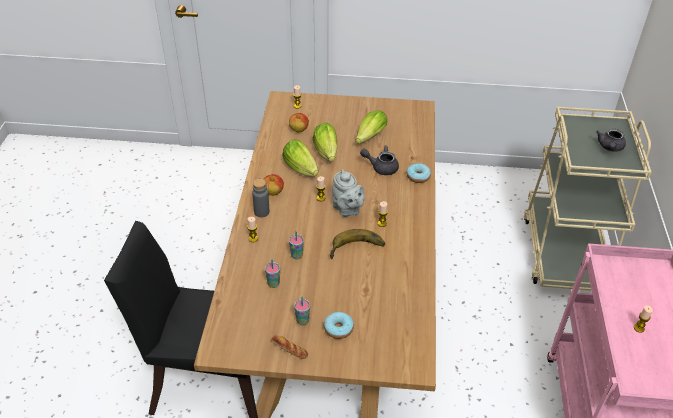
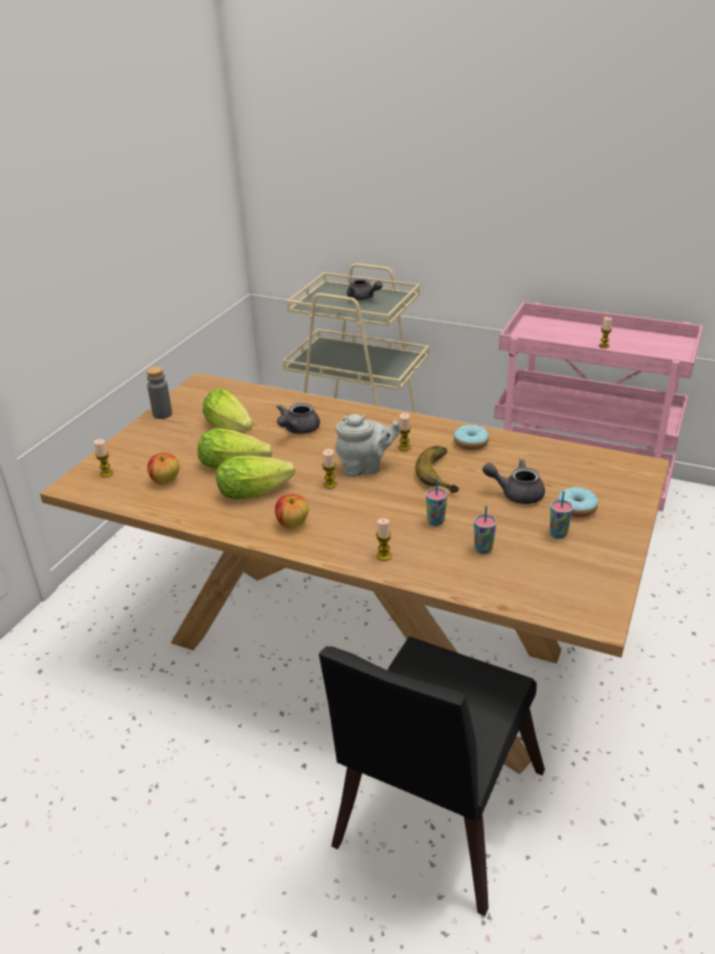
camera: 70 degrees left, 10 degrees down
(261, 212) = (330, 540): grey bottle -> grey bottle (162, 414)
(289, 349) = (604, 552): bread -> none
(345, 292) = (516, 493): none -> grey teapot
(418, 176) = (333, 408): donut -> donut (471, 443)

